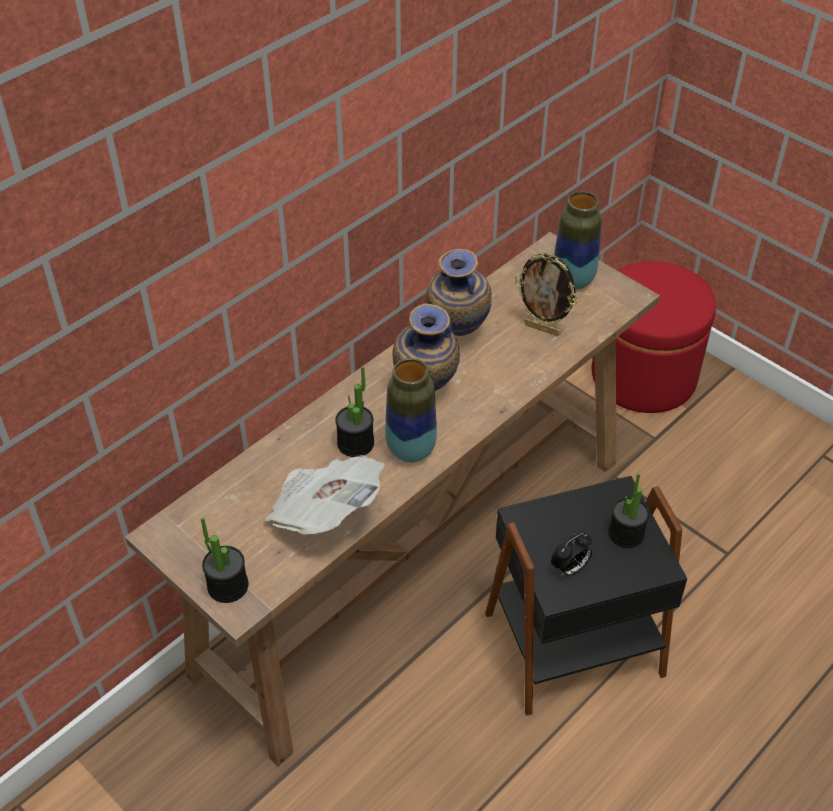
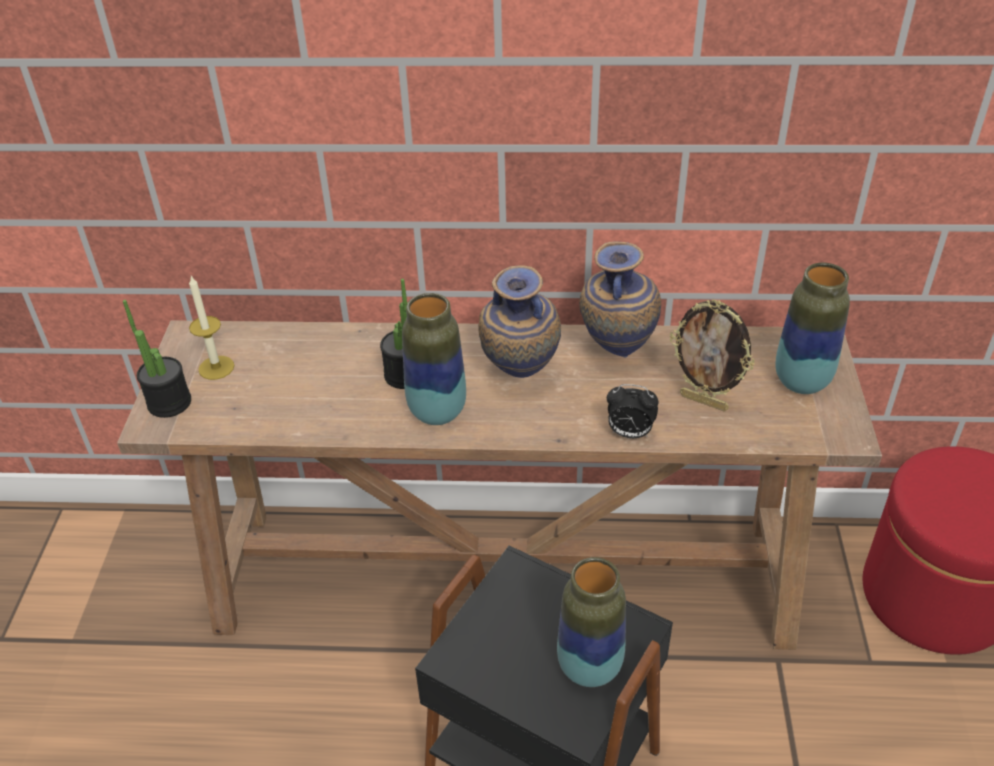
camera: 50 degrees right, 5 degrees down
(220, 538) = (216, 367): none -> candle
(325, 512) = (306, 406): newspaper -> none
(542, 329) = (704, 401): picture frame -> picture frame turned 45 degrees counterclockwise
(569, 569) = (493, 649): alarm clock -> alarm clock (629, 433)
(626, 533) = (589, 667): potted plant -> vase

